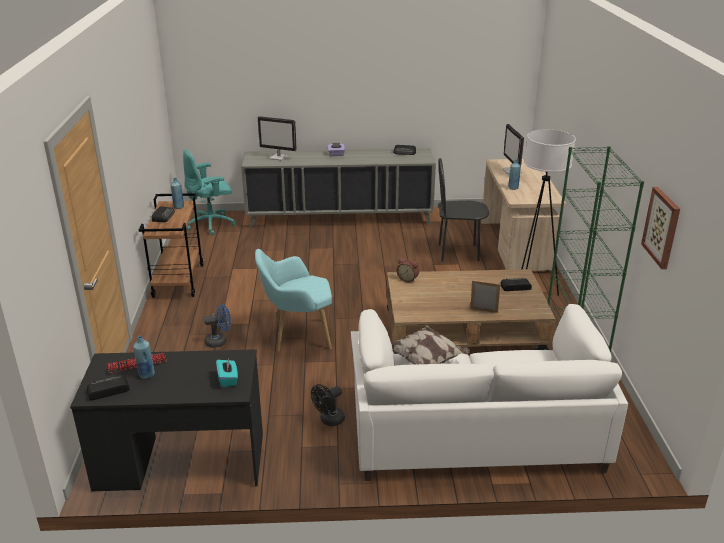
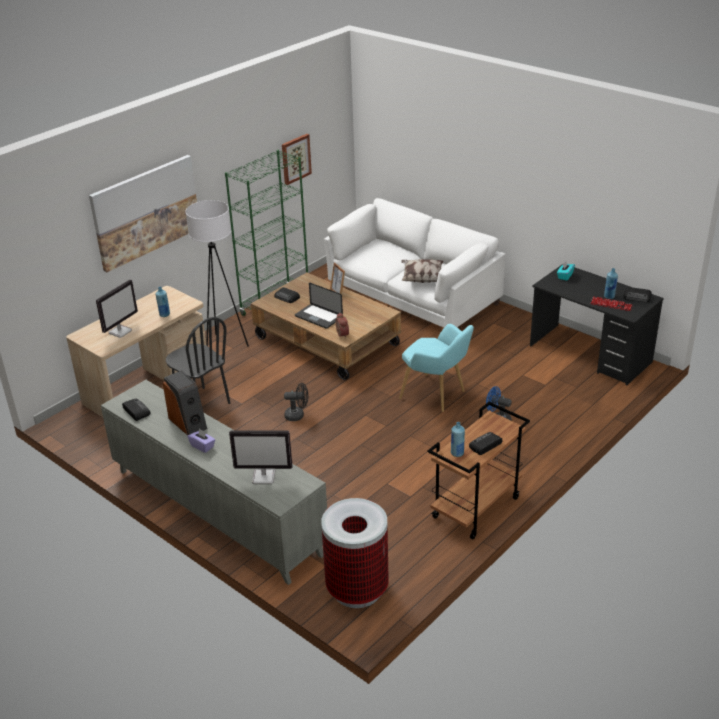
camera: 135 degrees left, 5 degrees up
(211, 224) = (357, 589): turquoise office chair -> trash can
(279, 157) = (264, 477): monitor -> monitor turned 120 degrees clockwise
(329, 421) = (482, 335): black fan -> black fan (297, 415)
(365, 158) = (188, 423): none -> speaker
(454, 283) = (318, 317): none -> laptop
(579, 118) = (146, 212): none -> picture

